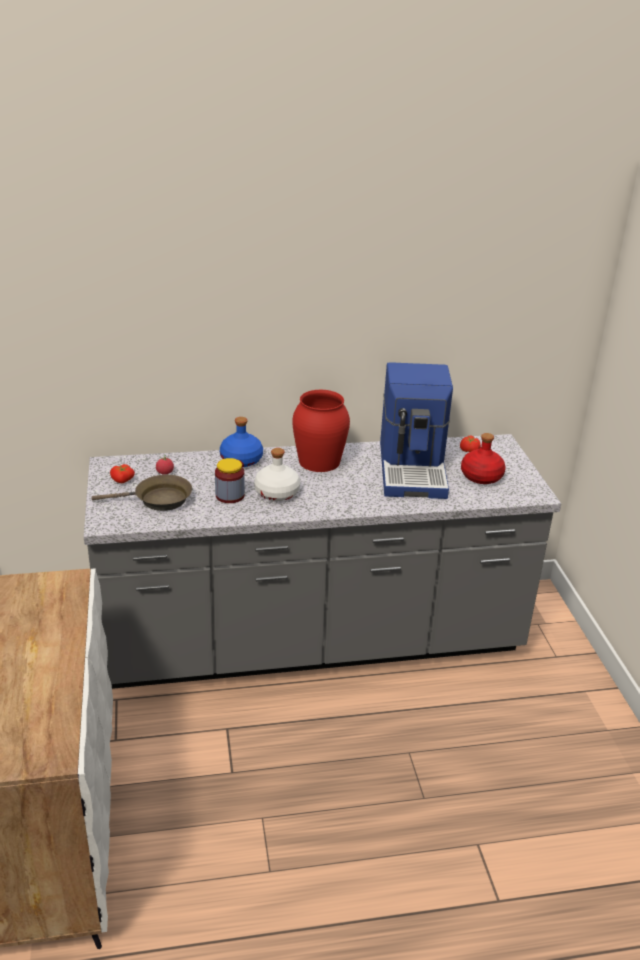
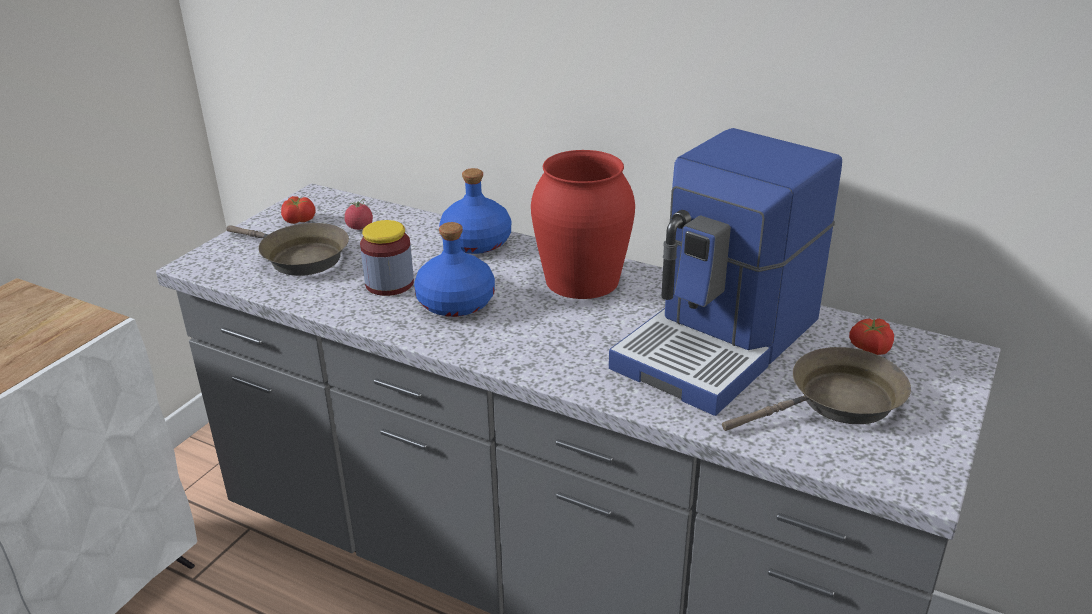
camera: 40 degrees right, 0 degrees up
(276, 493) = (455, 303): white bottle -> blue bottle
(482, 476) = (837, 402): red bottle -> brown frying pan

